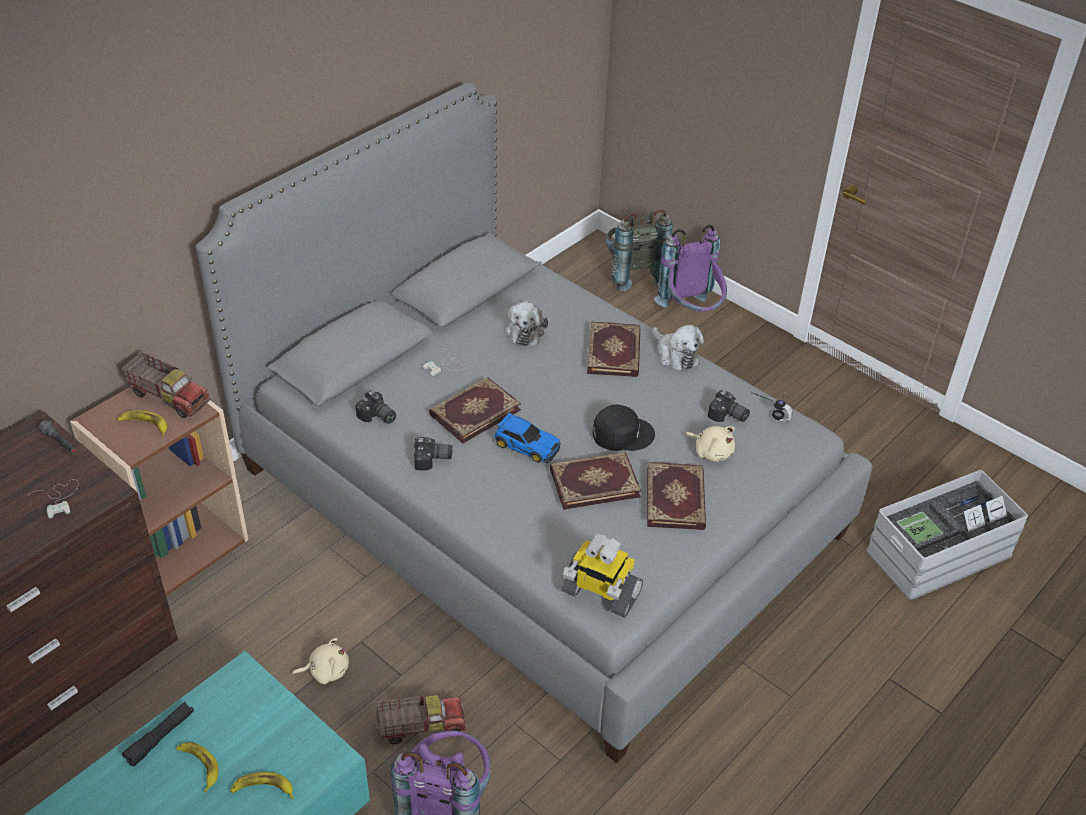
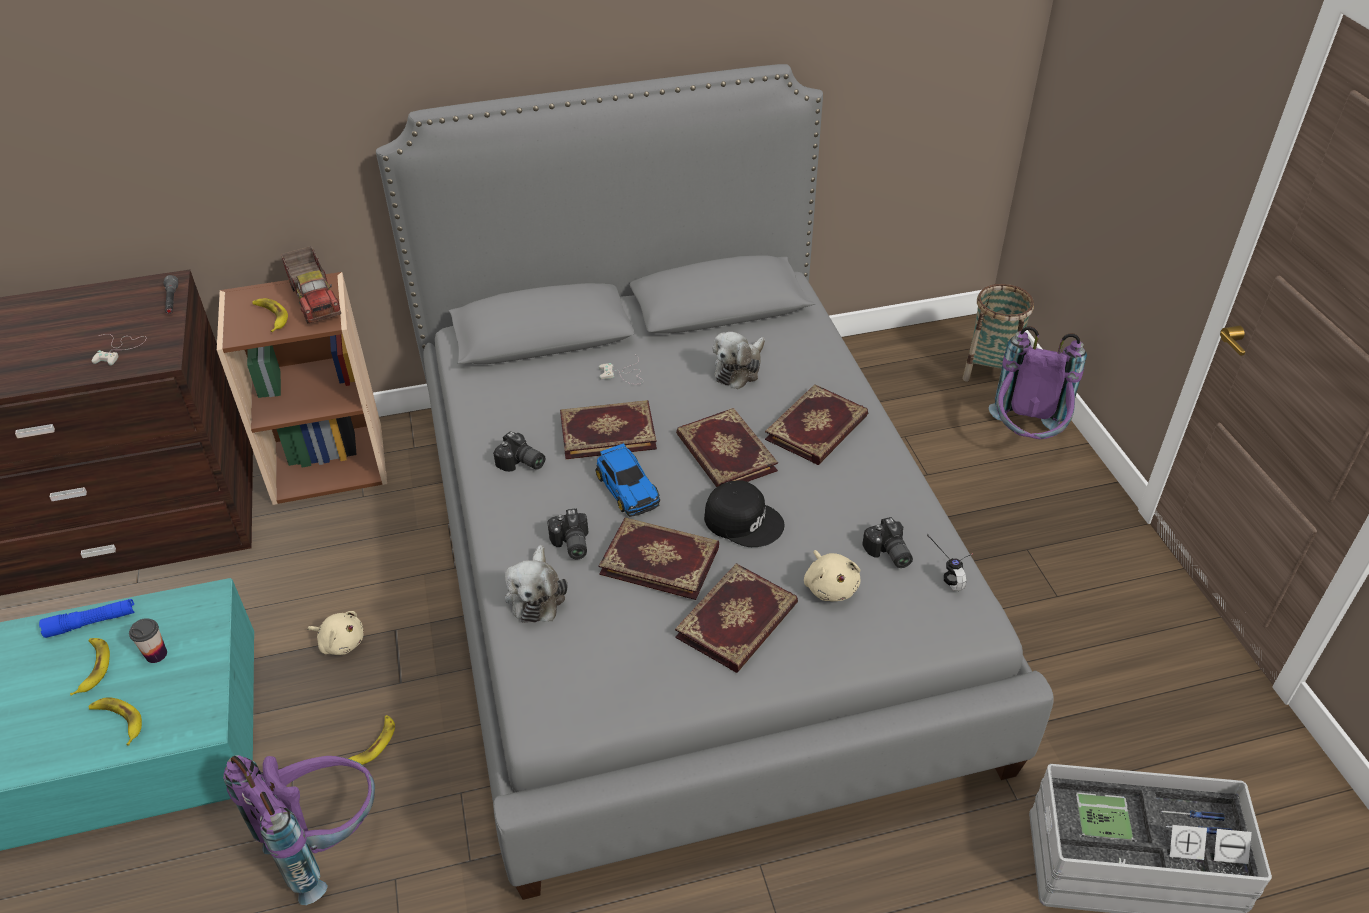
camera: 35 degrees right, 0 degrees up
(160, 737) = (91, 623): black flashlight -> blue flashlight
(243, 731) = (156, 654): none -> cup
(377, 417) = (510, 399): camera -> camera (570, 545)
(420, 726) = (372, 744): toy truck -> banana
(569, 394) = (724, 453): none -> book
(600, 593) = (552, 686): toy robot -> none
(632, 273) = (990, 370): grey backpack -> basket
(675, 355) = (886, 459): plush toy -> plush toy (536, 595)

